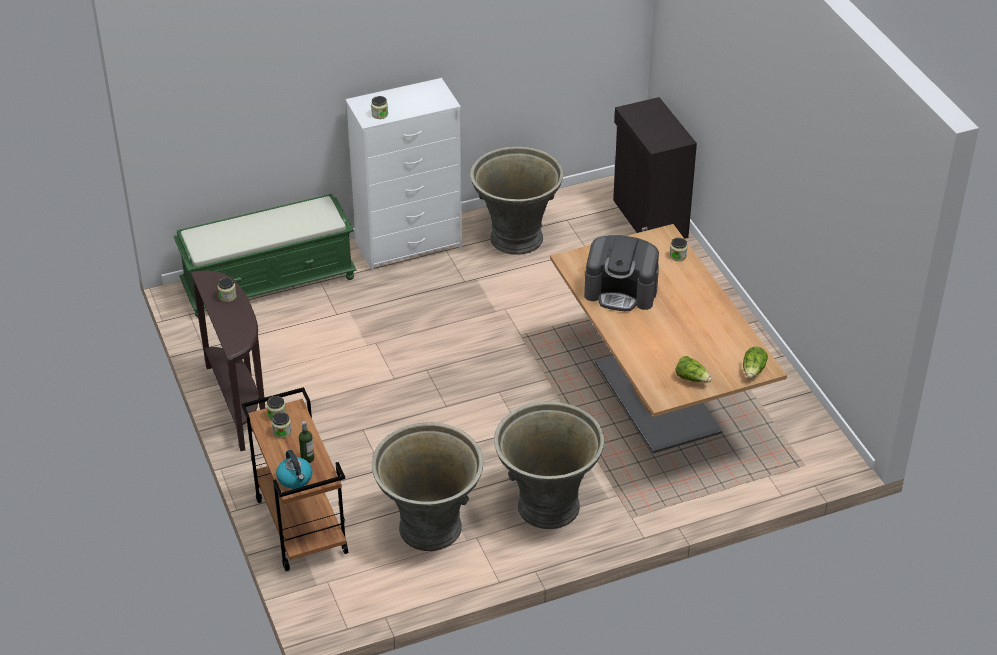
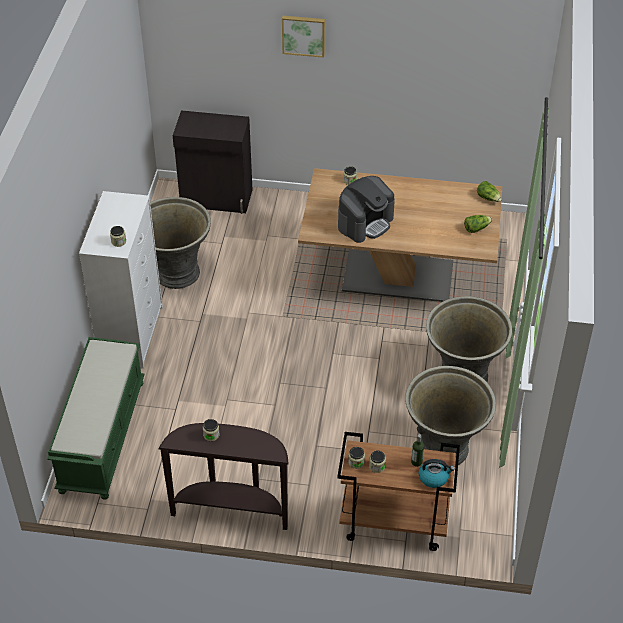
camera: 60 degrees left, 5 degrees up
(745, 73) = (303, 35): none -> picture

